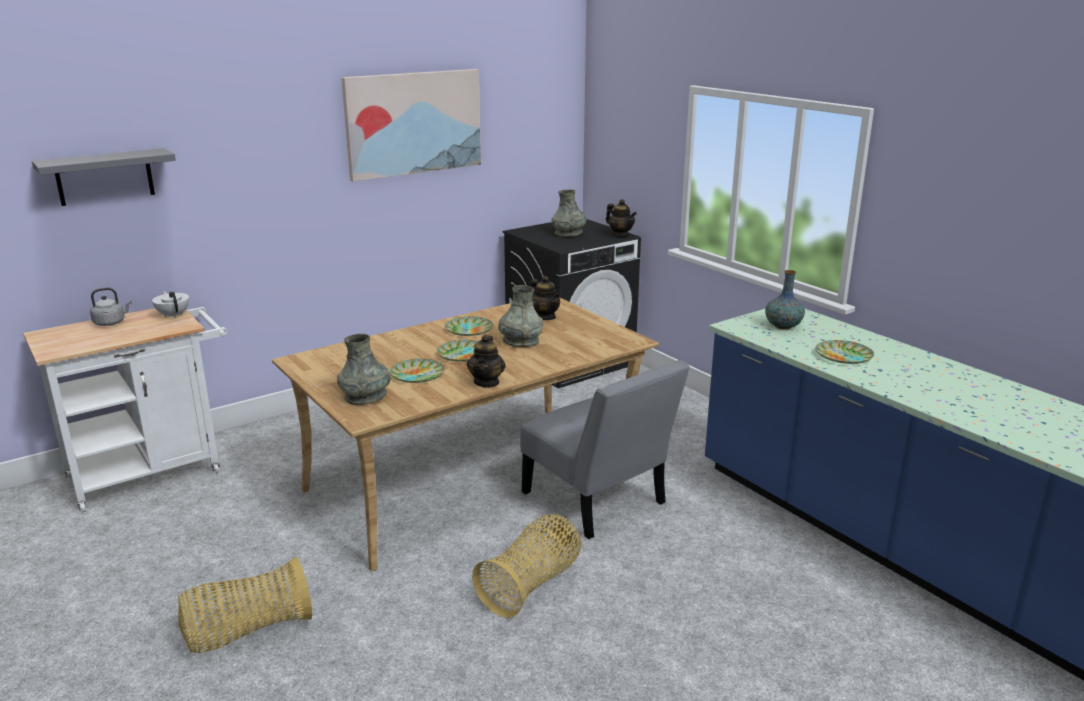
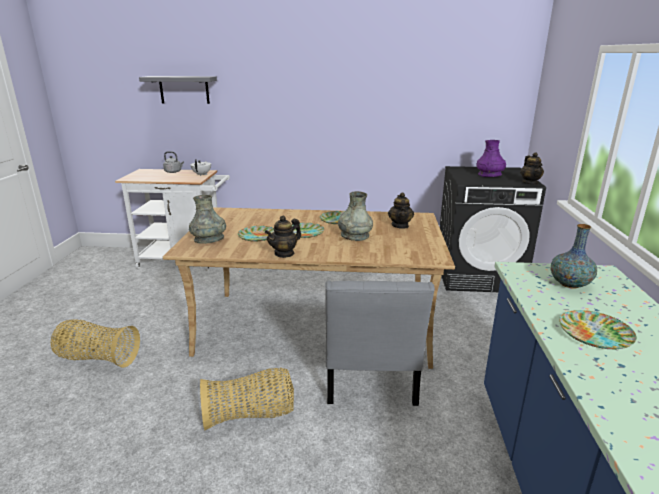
camera: 40 degrees right, 0 degrees up
(413, 123) = (381, 76): picture -> none
(568, 233) = (489, 175): grey vase -> purple vase

